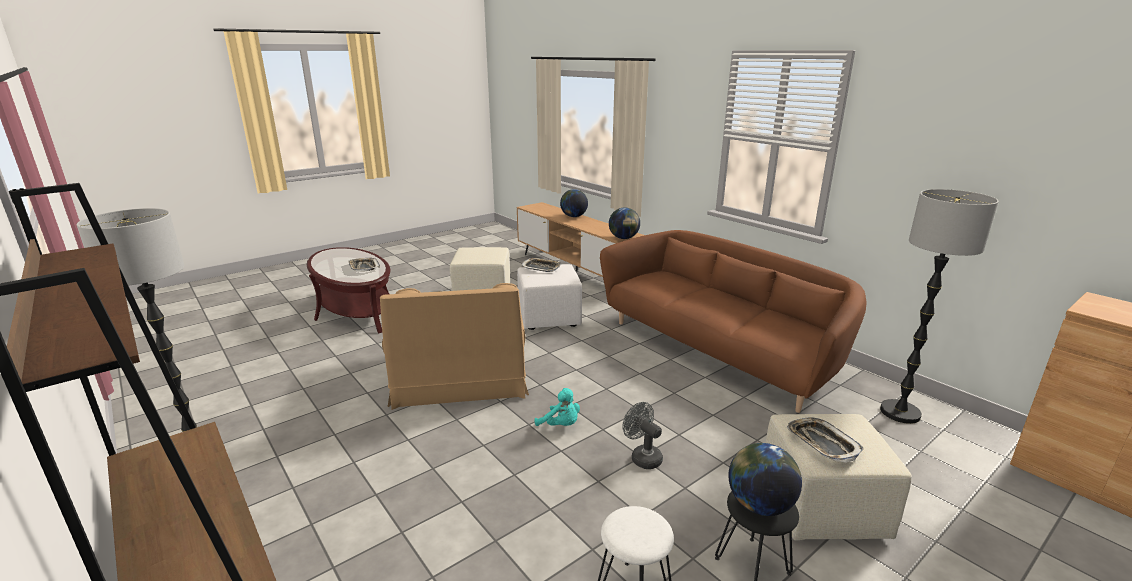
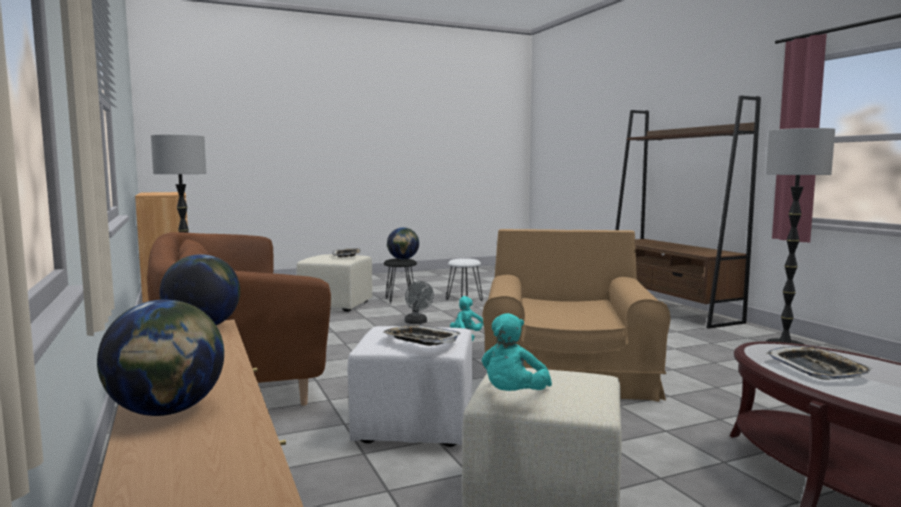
camera: 165 degrees left, 15 degrees down
(492, 247) = (513, 396): none -> turquoise plush toy

